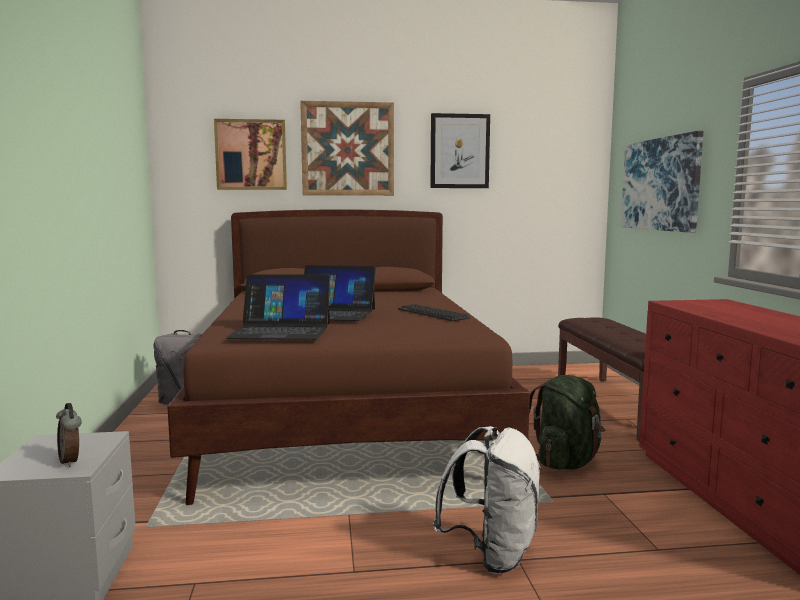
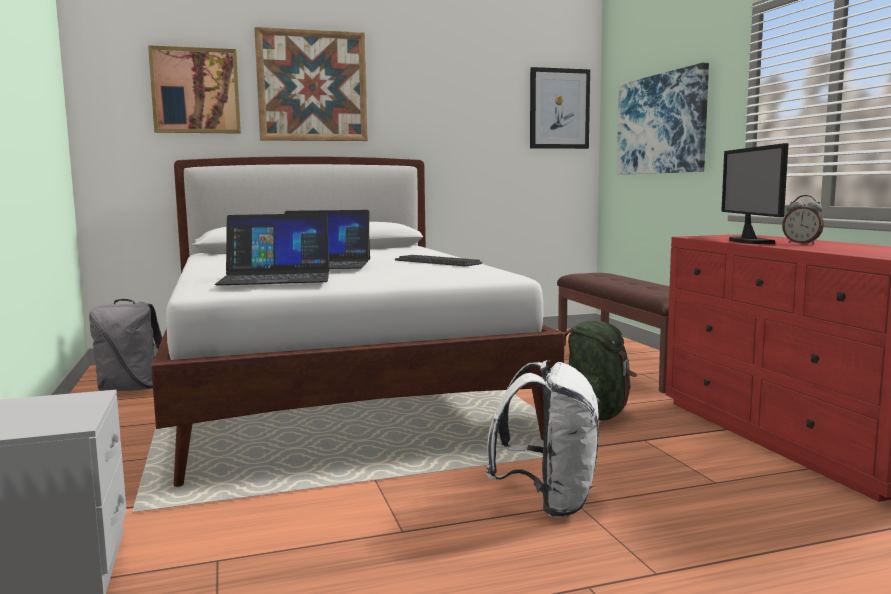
camera: 10 degrees left, 0 degrees up
(71, 461) = (60, 419): alarm clock -> alarm clock (802, 243)
(347, 418) = (337, 391): brown bed -> white bed
(459, 151) = (440, 91): picture -> picture (559, 109)
(716, 313) = (748, 241): none -> monitor

